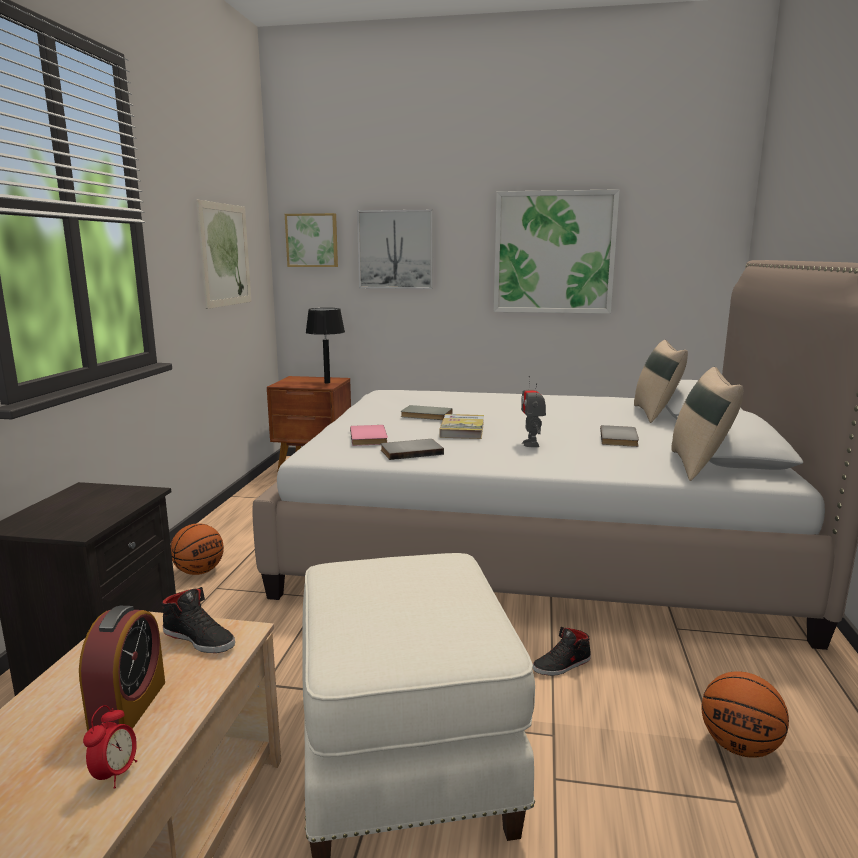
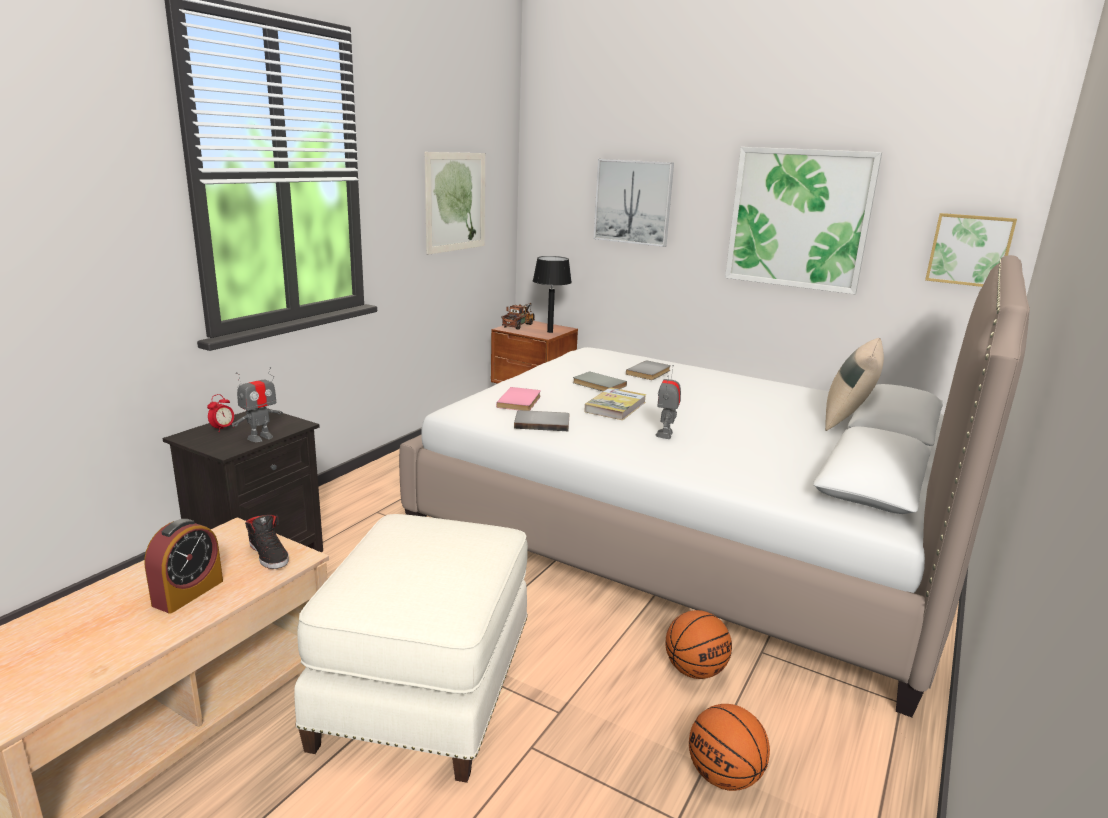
camera: 20 degrees right, 5 degrees up
(111, 511) = (260, 437): none -> toy robot
(115, 774) = (148, 635): alarm clock -> alarm clock (223, 429)
(199, 571) = (372, 494): basketball -> basketball (694, 670)
(291, 381) = (519, 325): none -> toy truck
(312, 240) = (555, 186): picture -> picture (969, 250)
(562, 665) = (617, 655): black shoe -> none
(620, 438) = (767, 444): grey book -> grey book (650, 372)
(699, 466) = (813, 491): beige pillow -> none

